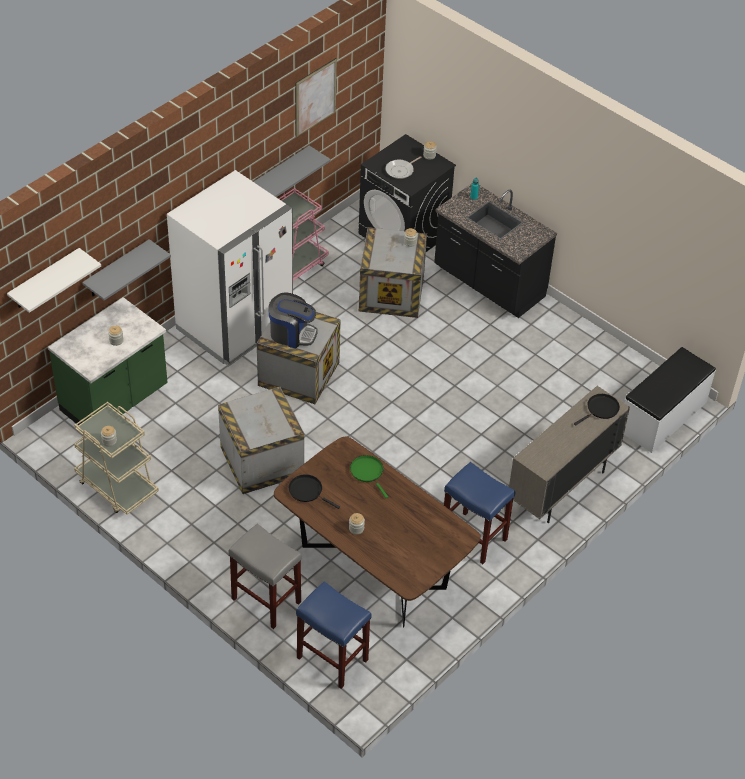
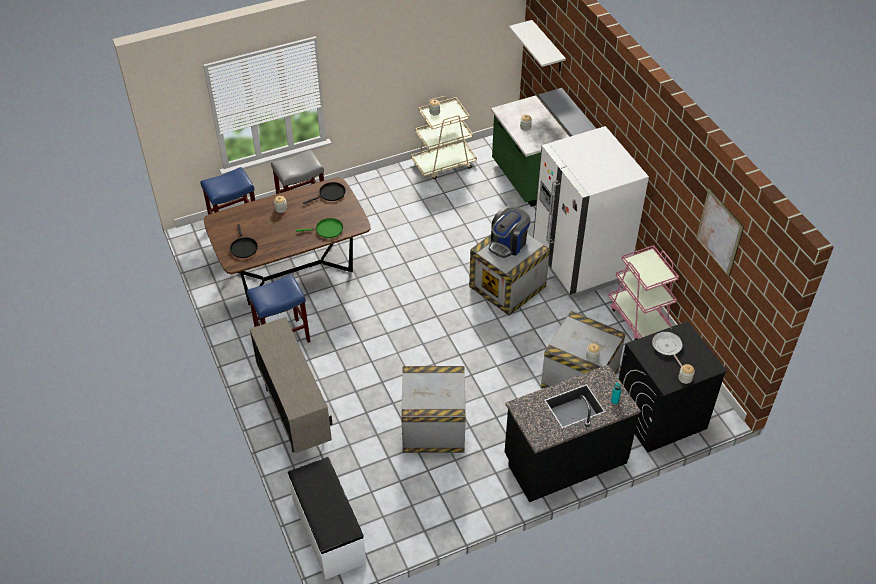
camera: 115 degrees right, 0 degrees up
(261, 461) = (427, 240): crate -> crate (433, 426)
(280, 173) = (679, 248): grey shelf -> none
(601, 409) = (298, 397): black frying pan -> black frying pan (243, 247)

